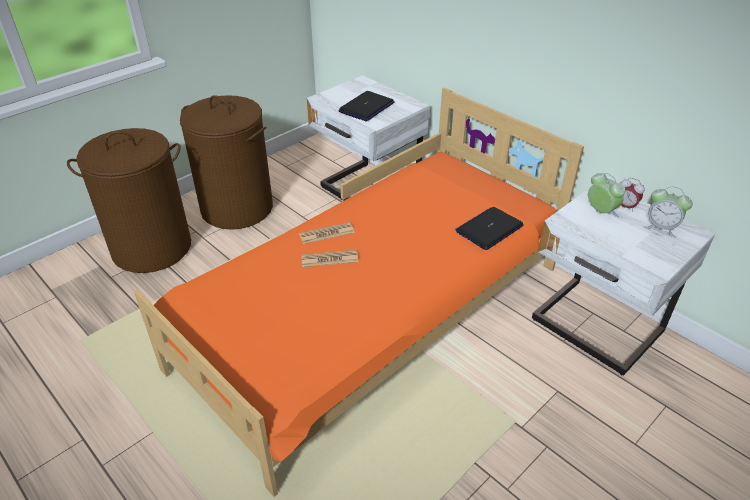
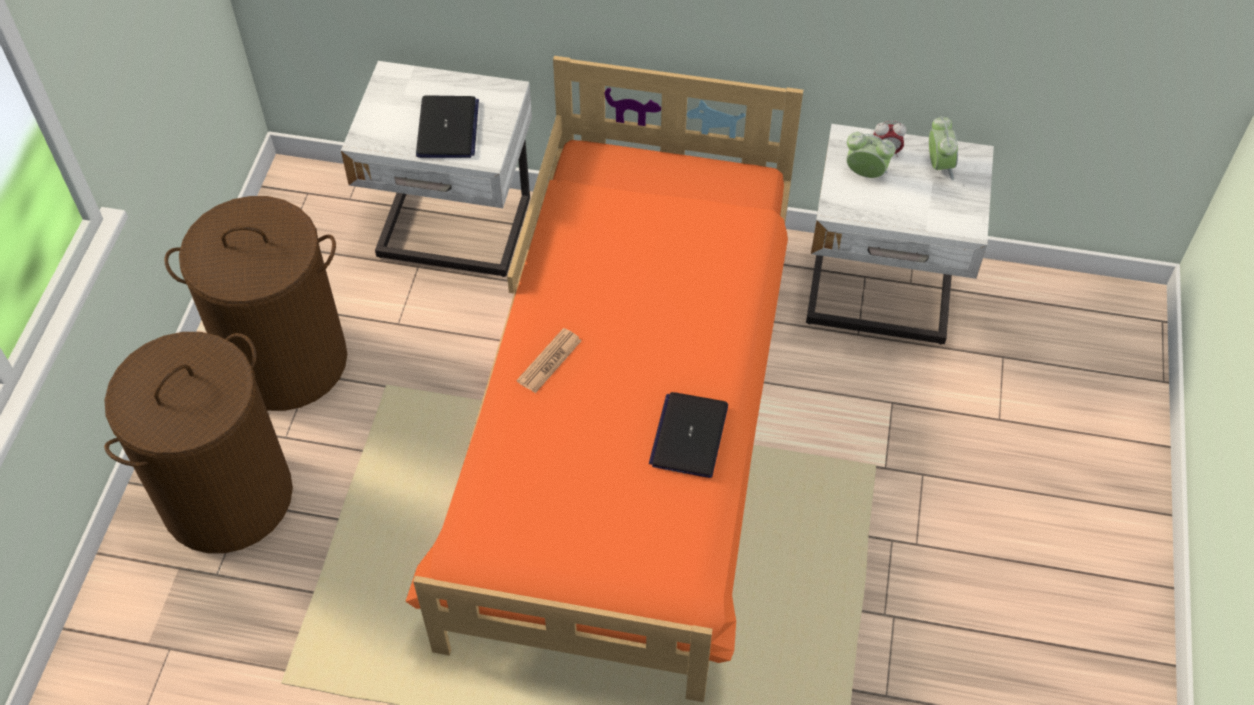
camera: 35 degrees left, 15 degrees up
(329, 259) = (587, 396): newspaper -> none
(489, 229) = (733, 247): laptop -> laptop (689, 435)
(661, 227) = (938, 165): alarm clock -> alarm clock turned 90 degrees counterclockwise

